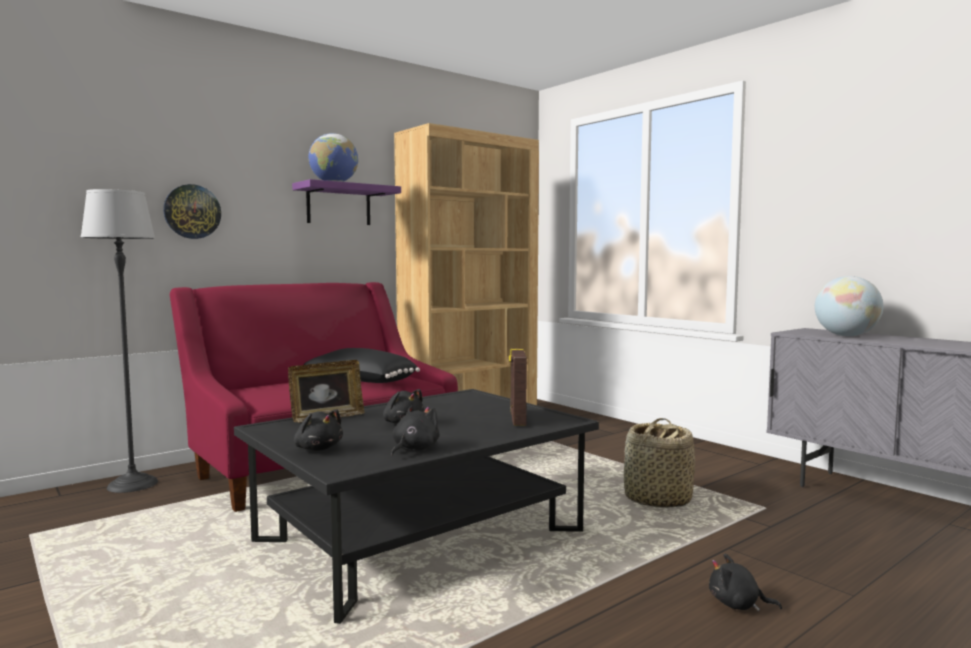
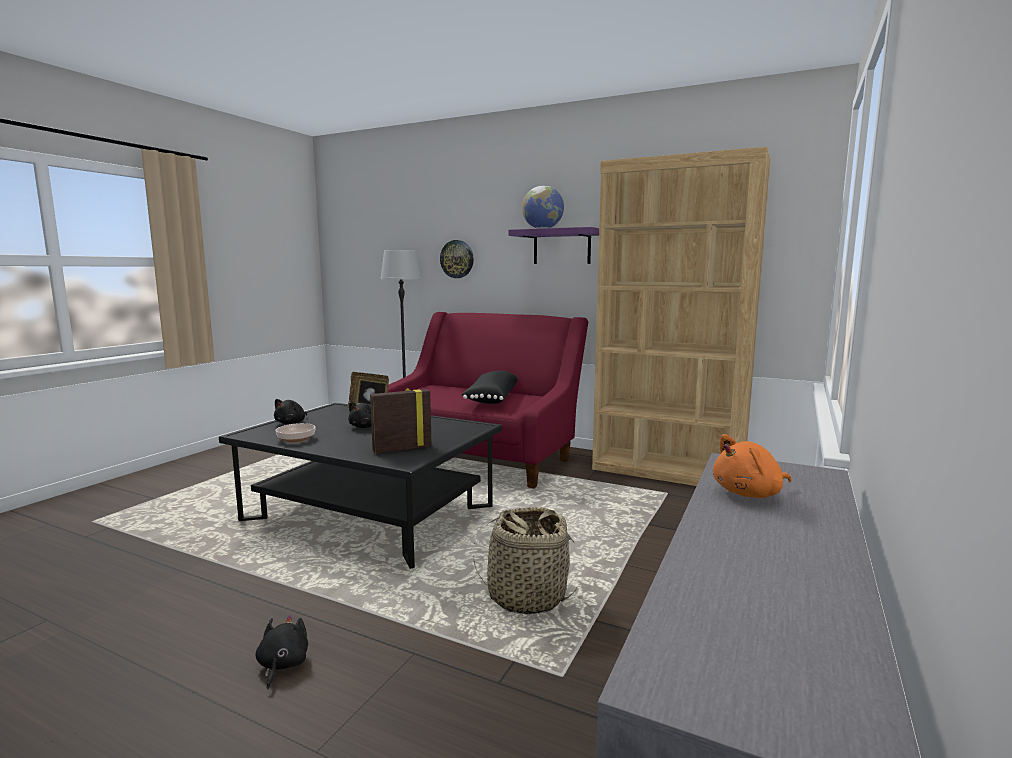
camera: 65 degrees right, 5 degrees up
(414, 449) = (296, 439): black plush toy -> bowl
(846, 336) = (750, 494): globe -> orange plush toy

